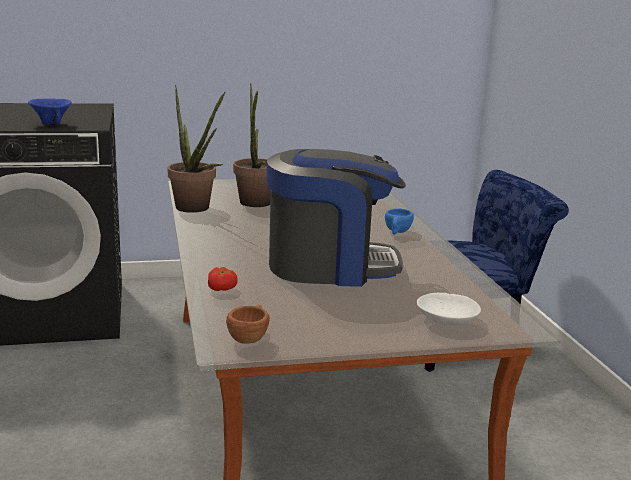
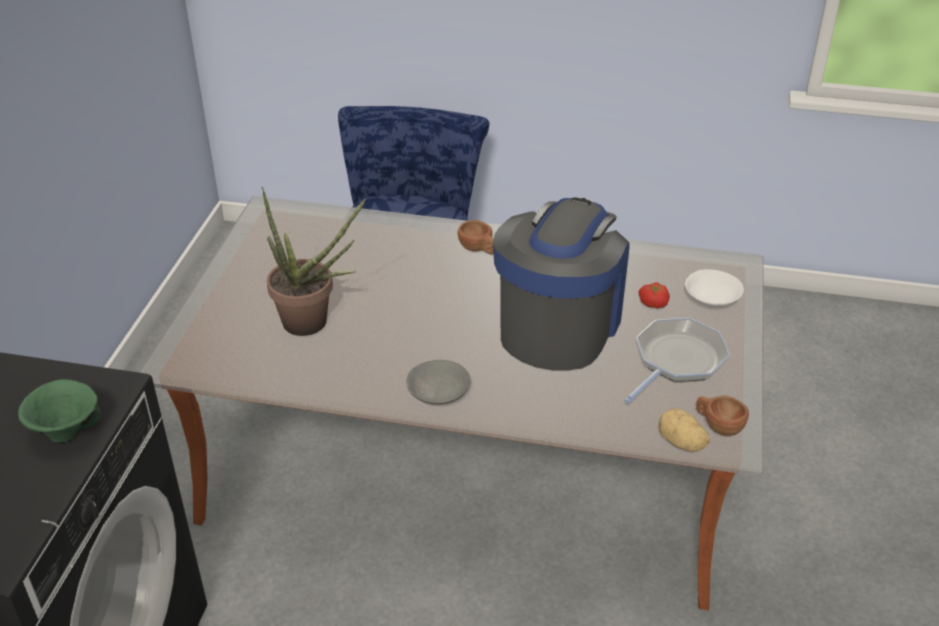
camera: 65 degrees left, 20 degrees up
(50, 124) = (64, 434): blue bowl -> green bowl
(196, 209) = (303, 380): potted plant -> none
(213, 241) = (437, 392): none -> grey bowl
(213, 324) = (681, 443): none -> potato
(222, 289) = (593, 417): tomato -> tomato (654, 302)
(330, 312) = (676, 360): none -> frying pan
(397, 232) = (478, 249): blue cup -> brown cup

